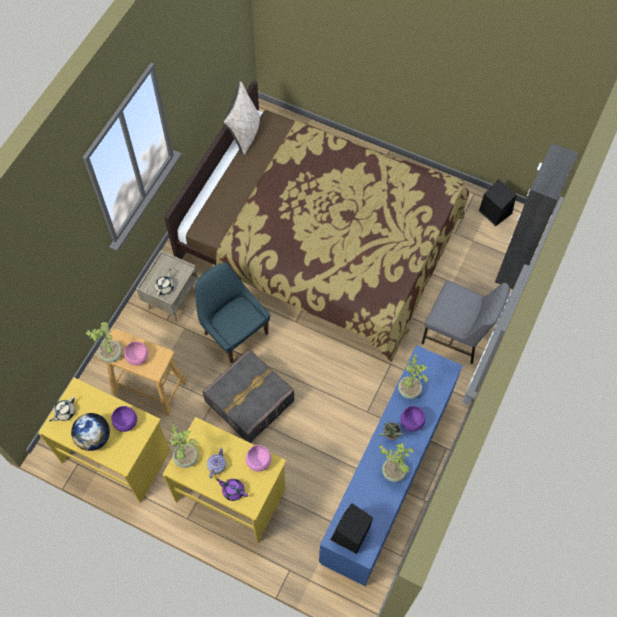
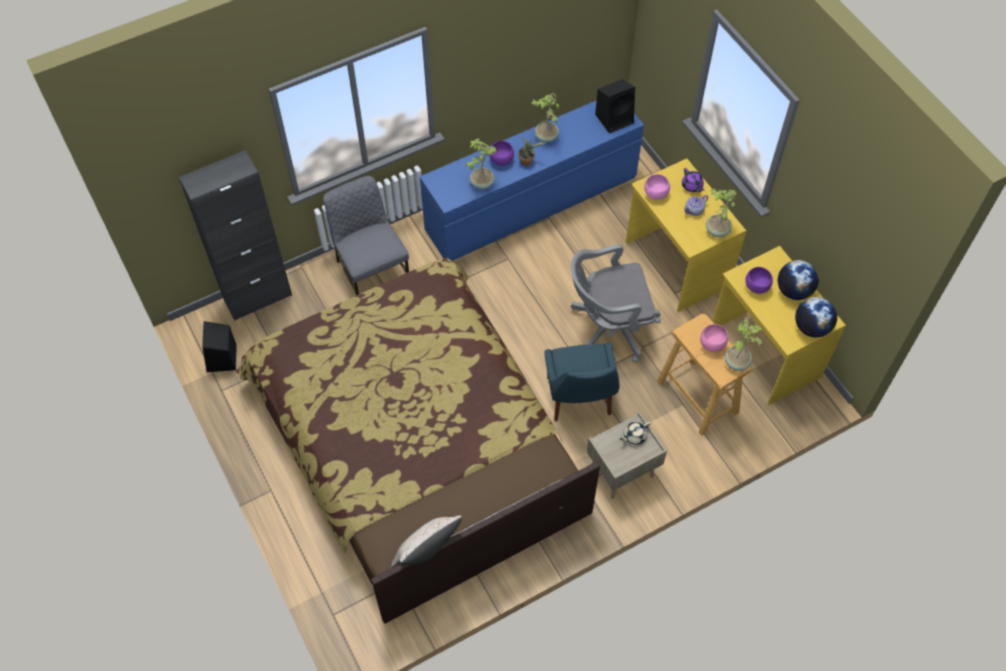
camera: 145 degrees left, 5 degrees down
(64, 412) = (811, 327): beige teapot -> globe
(250, 402) = (608, 327): grey storage box -> grey office chair

